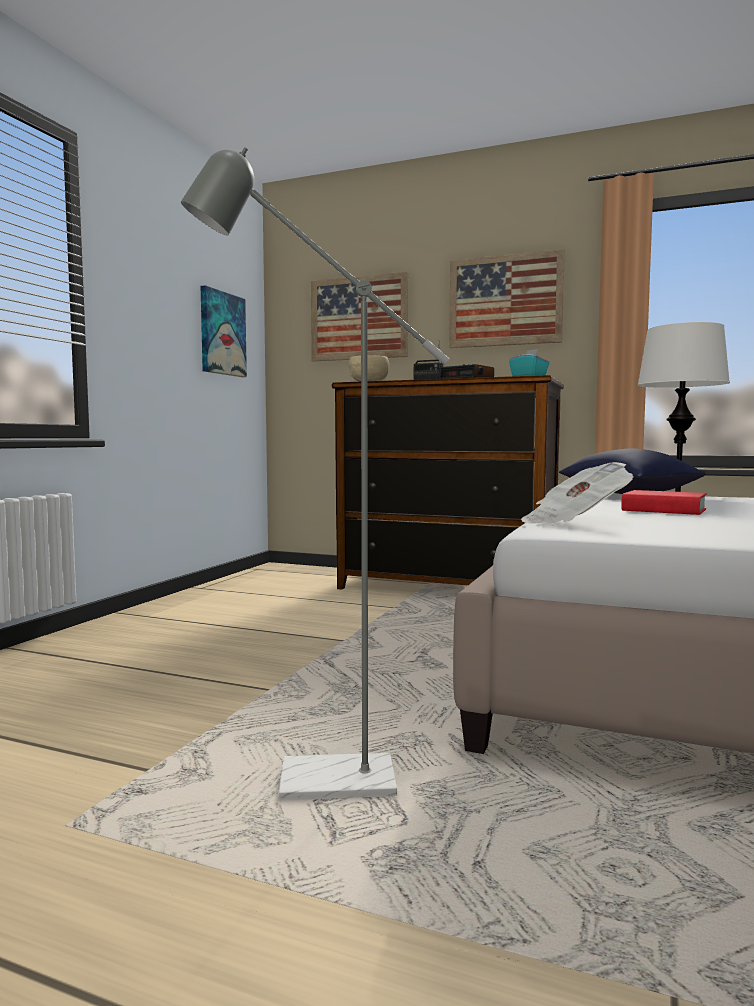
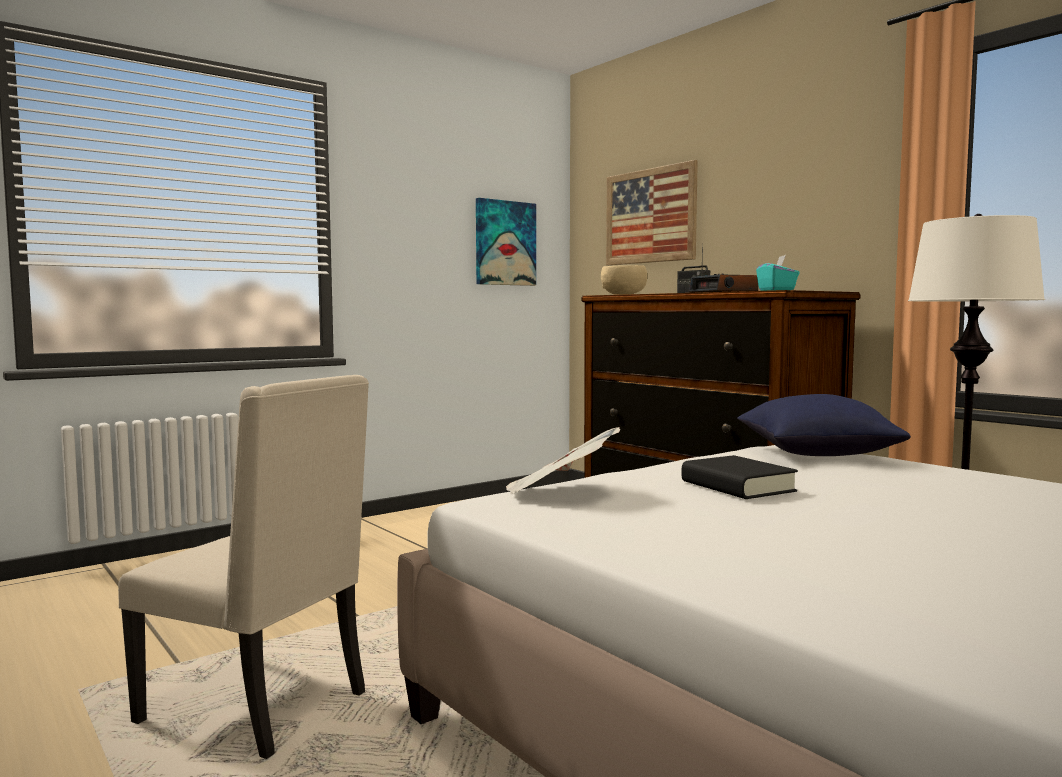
camera: 30 degrees right, 0 degrees up
(313, 782) = (260, 707): grey floor lamp -> beige chair
(505, 300) = (798, 187): picture -> none
(663, 510) = (737, 486): red book -> black book

